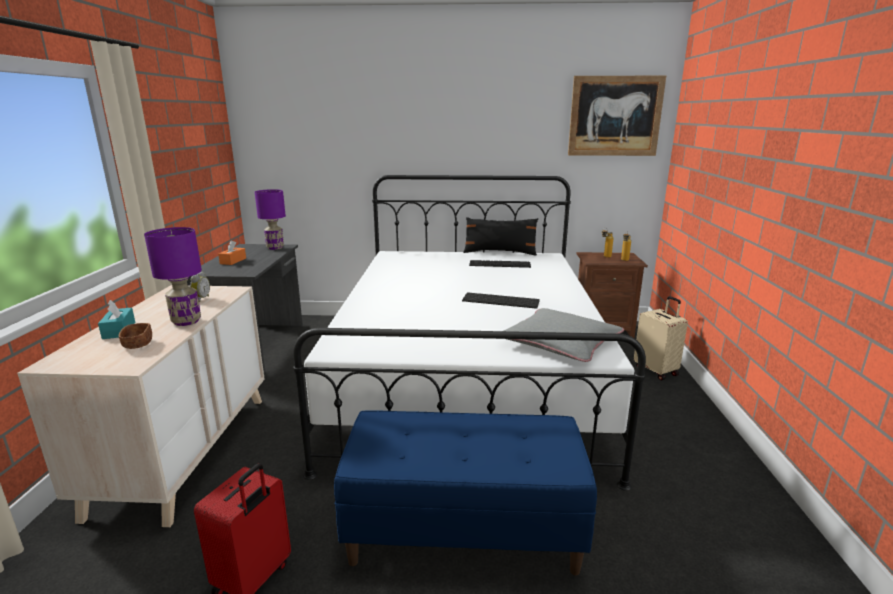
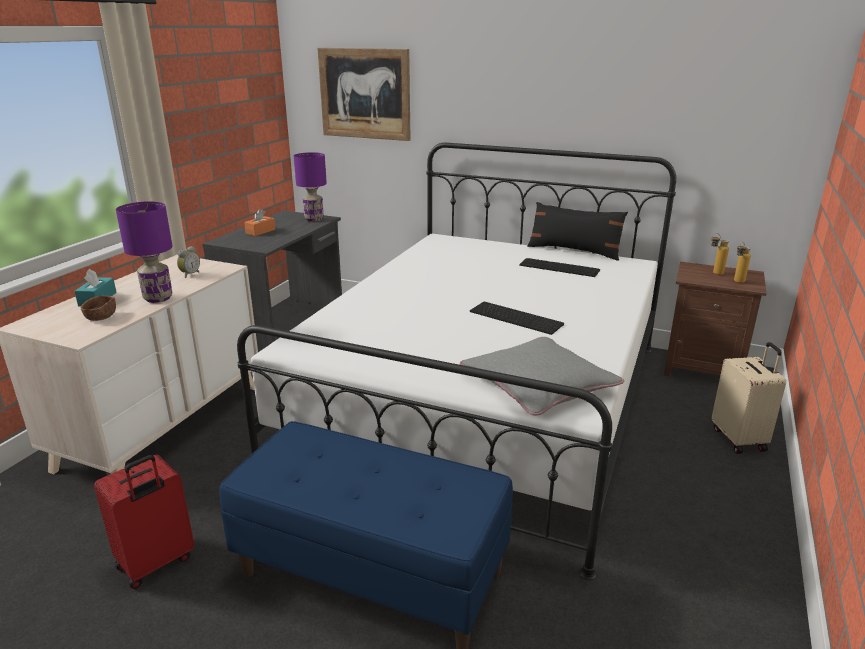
camera: 20 degrees right, 5 degrees up
(615, 116) = (752, 77): picture -> picture (364, 94)

